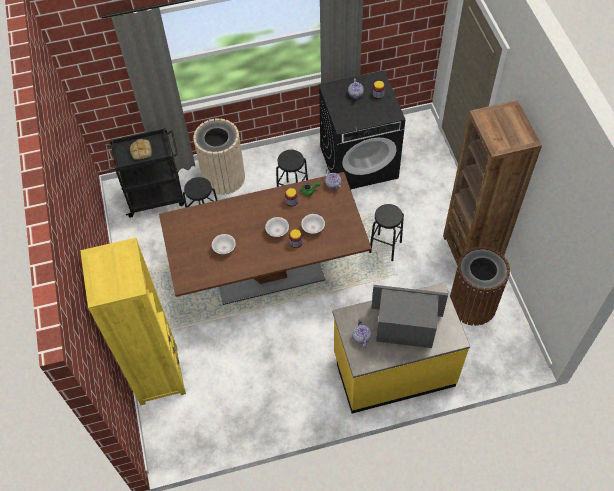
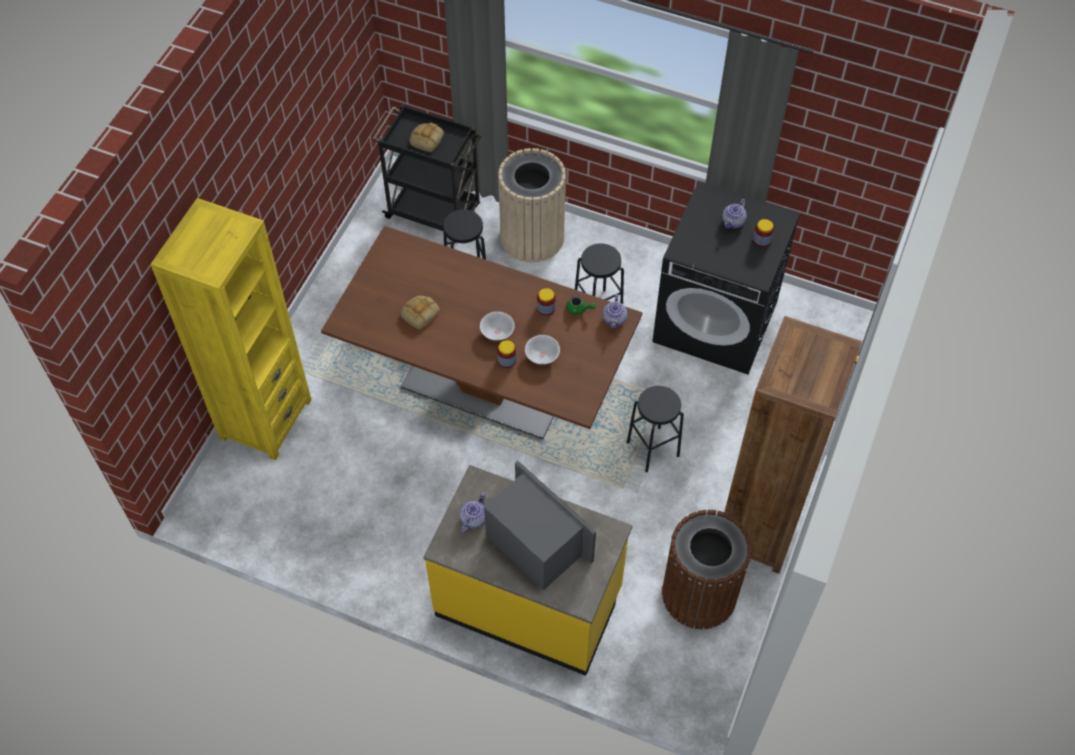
camera: 35 degrees right, 0 degrees up
(224, 248) = (420, 313): white bowl -> bread

